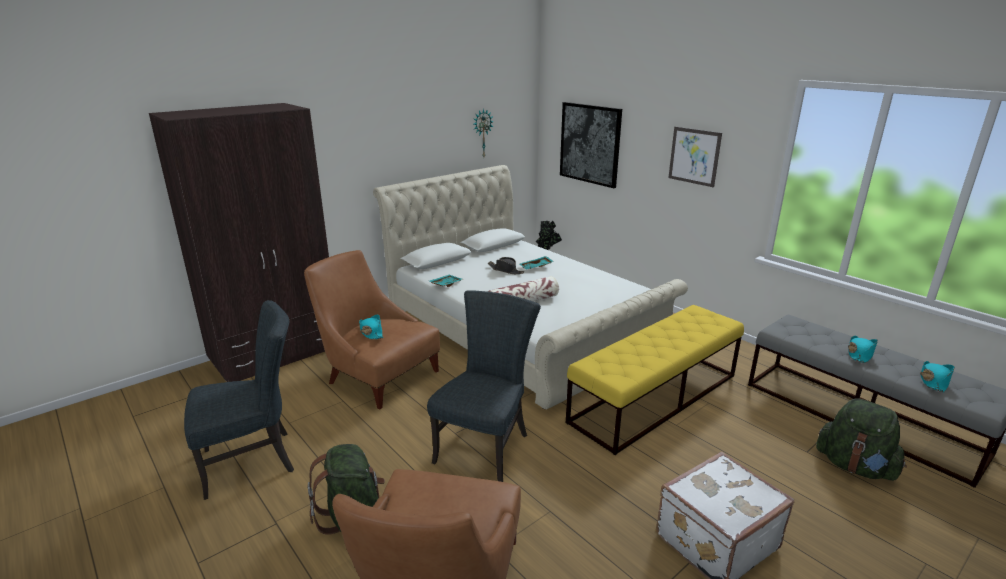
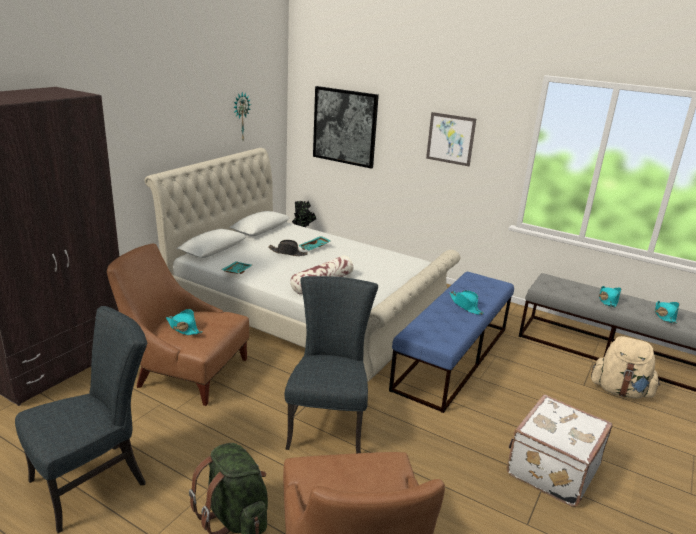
camera: 20 degrees left, 0 degrees up
(655, 398) = (452, 357): yellow bench -> blue bench
(669, 341) = (466, 306): none -> turquoise hat
(855, 466) = (620, 391): green backpack -> beige backpack

